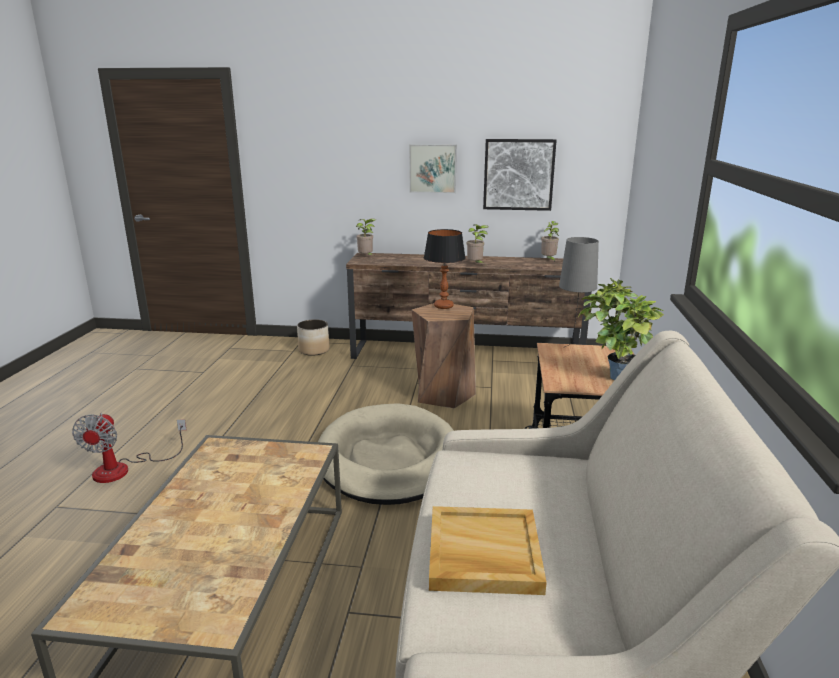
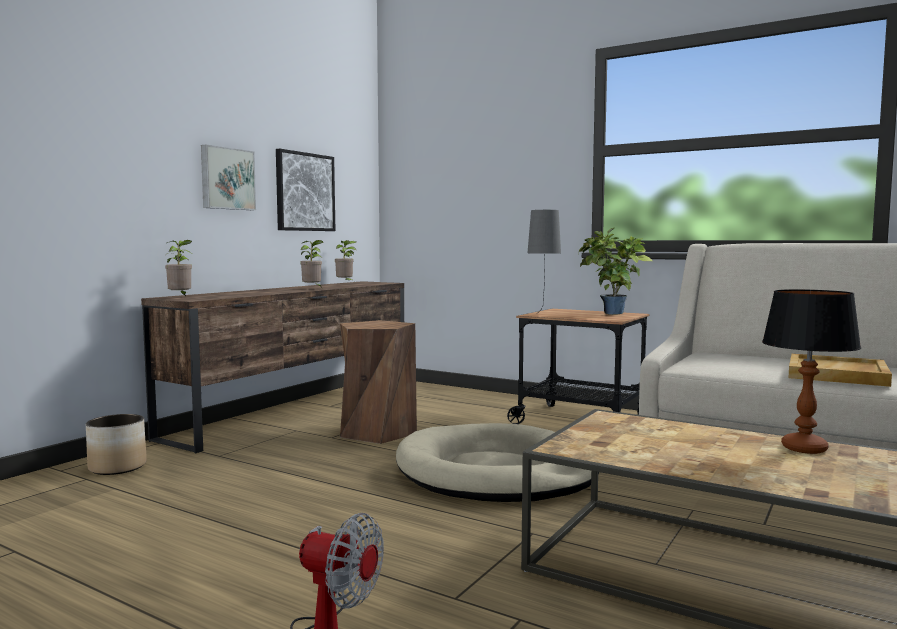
camera: 65 degrees left, 15 degrees down
(443, 306) = (360, 323): table lamp -> table lamp (803, 448)

